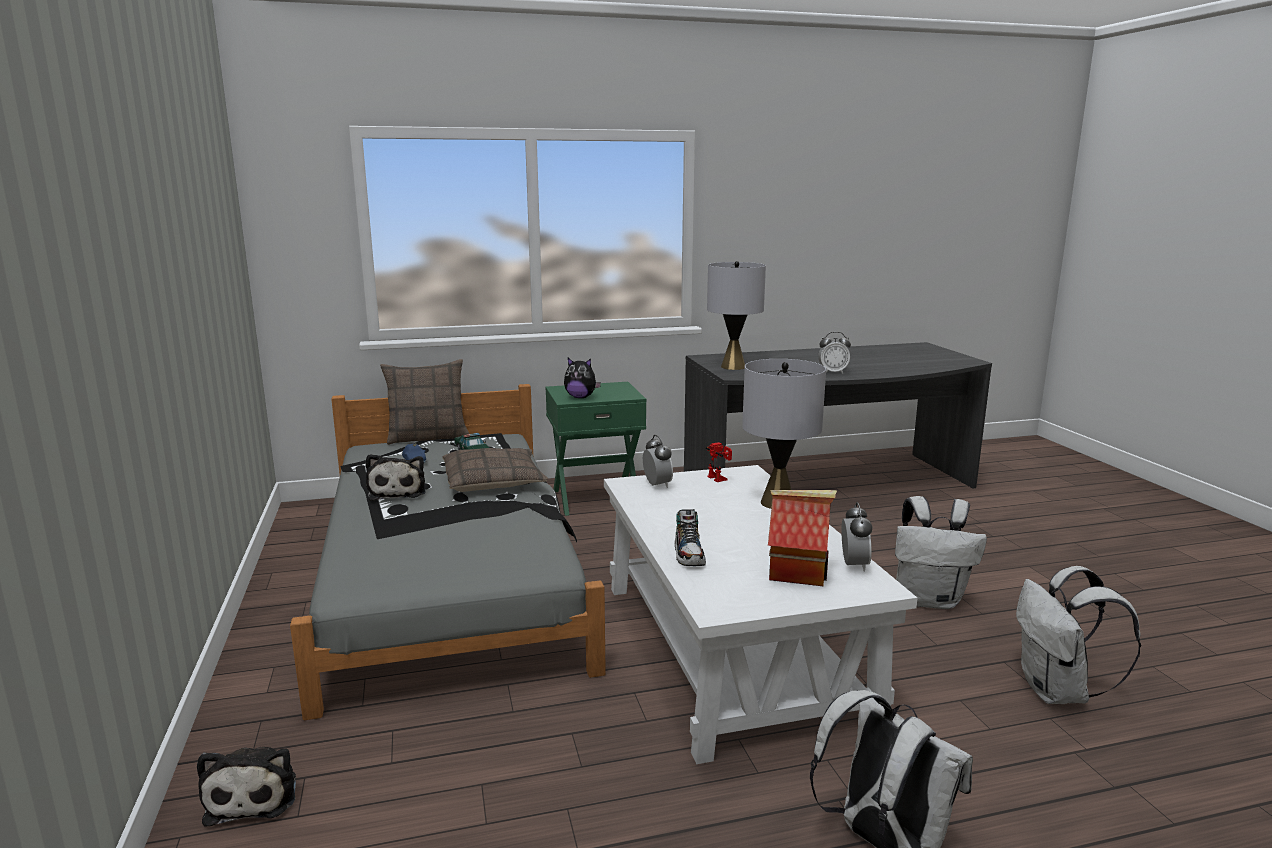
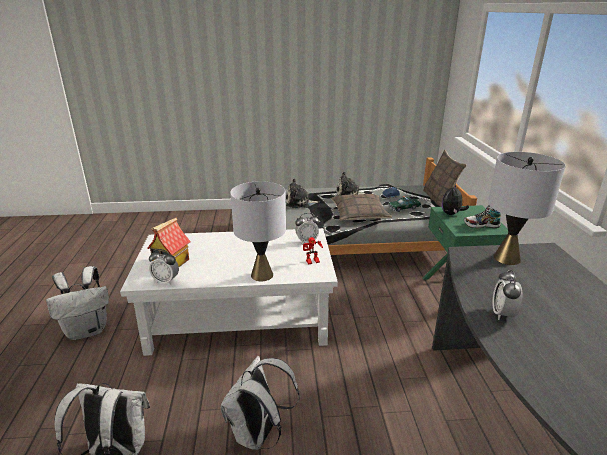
camera: 100 degrees right, 10 degrees up
(254, 795) = (209, 219): plush toy -> plush toy (300, 203)
(689, 555) = (211, 239): shoe -> shoe (481, 225)

